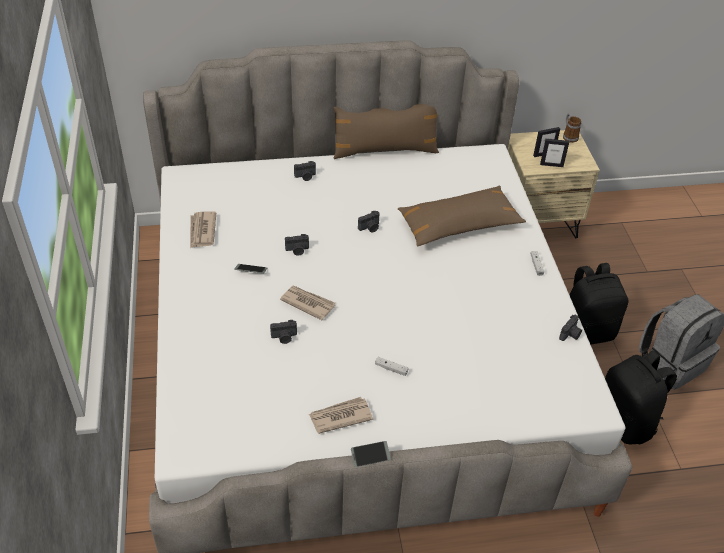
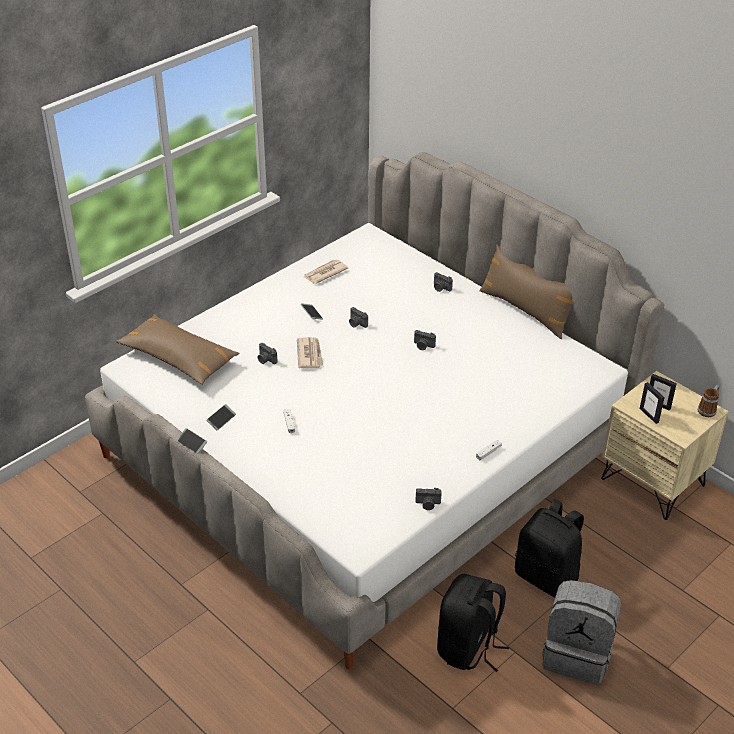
camera: 55 degrees right, 5 degrees down
(340, 416) = (221, 419): newspaper -> phone
(459, 225) = (484, 389): brown pillow -> brown pillow (178, 358)

